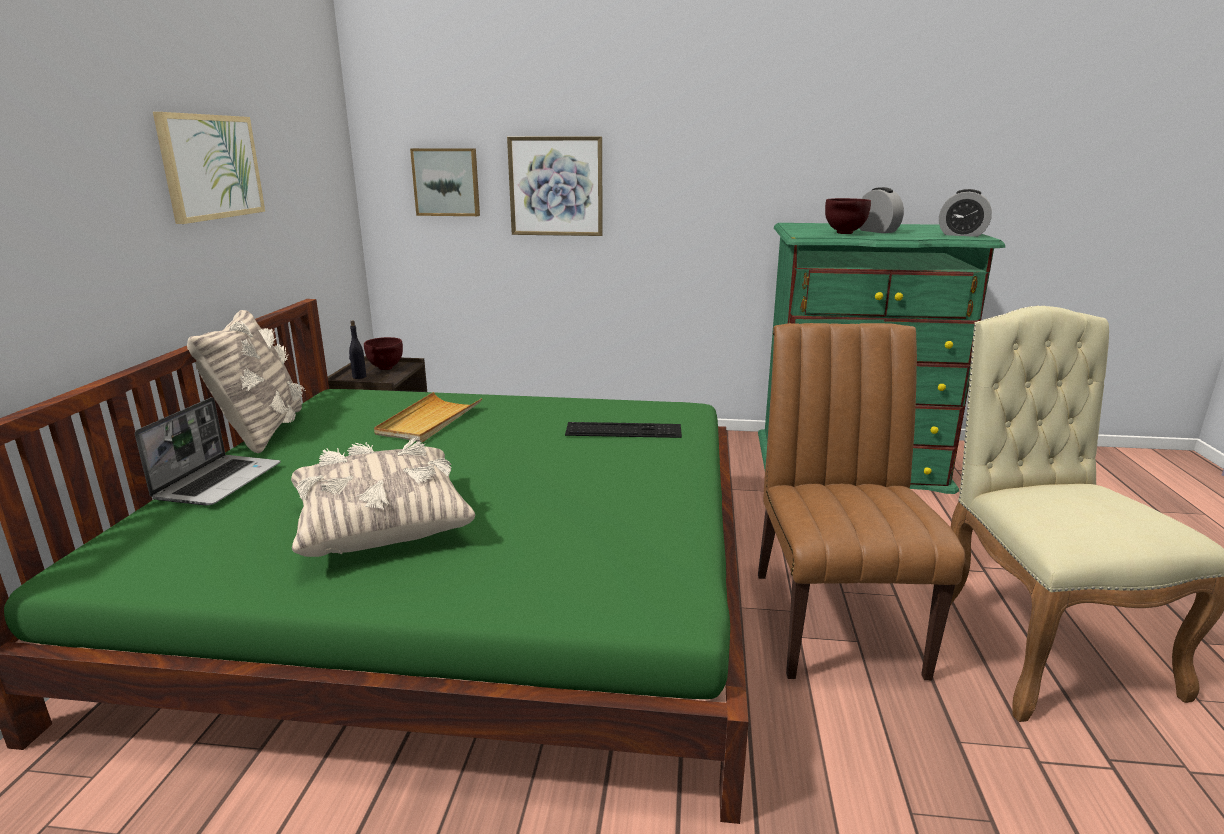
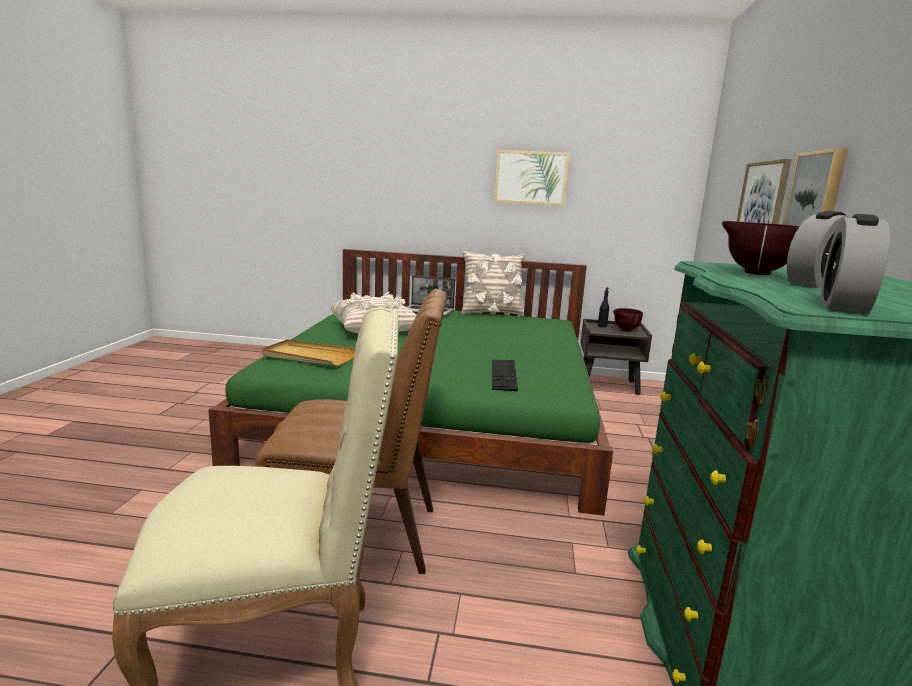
camera: 90 degrees right, 5 degrees down
(429, 421) = (512, 335): beige tray -> beige tray (309, 356)
(446, 182) = (724, 204): picture -> picture (816, 194)

